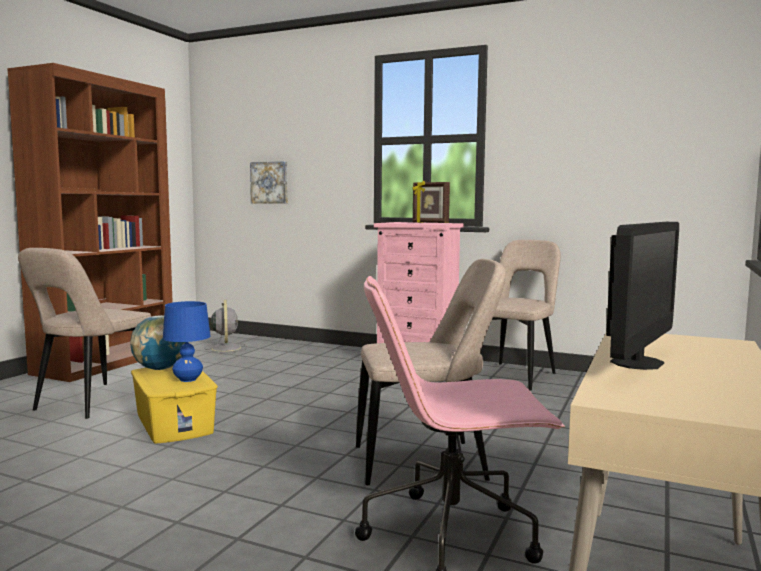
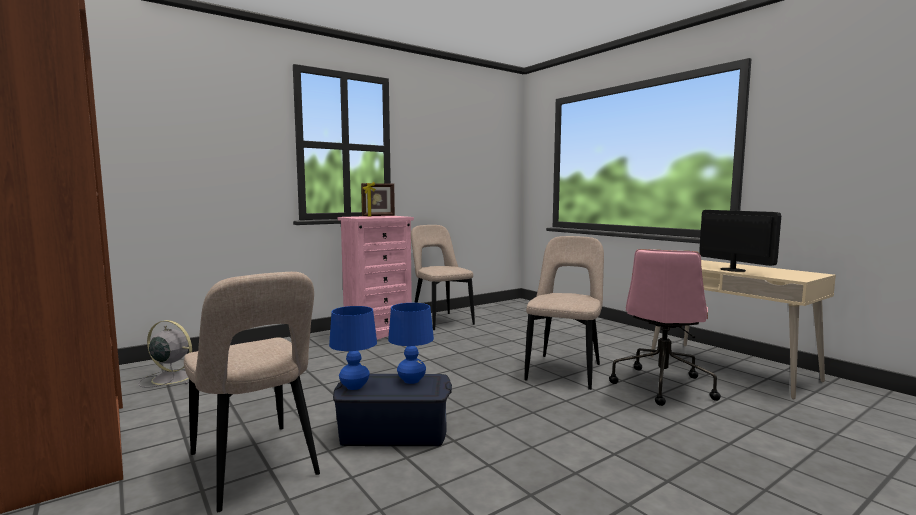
camera: 60 degrees left, 0 degrees up
(160, 369) = (354, 386): globe -> blue table lamp
(174, 423) = (394, 431): yellow storage box -> blue storage box
(270, 182) = (164, 178): picture -> none

